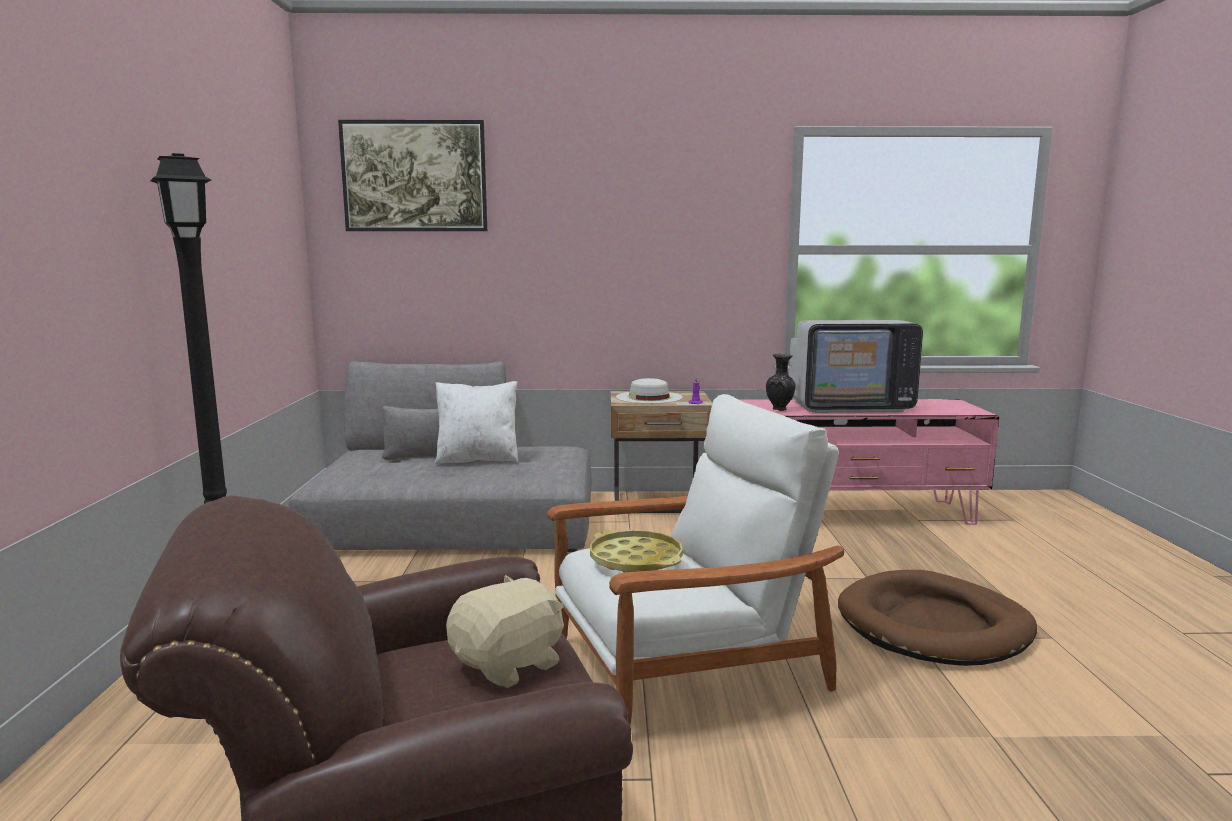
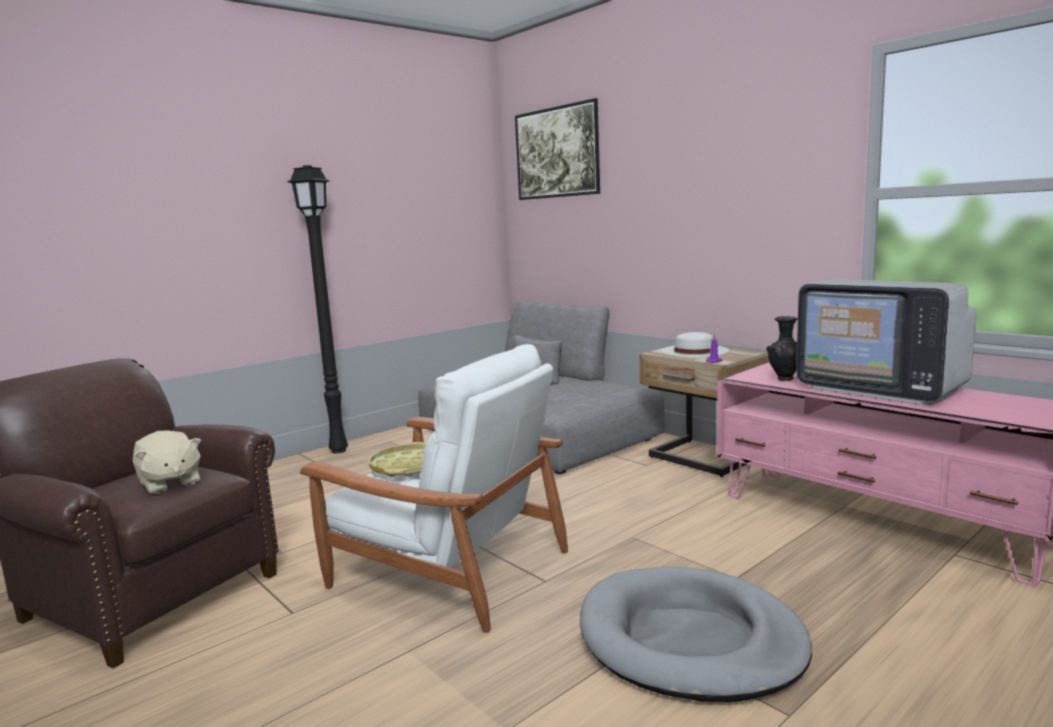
camera: 50 degrees right, 0 degrees up
(478, 459) = (554, 385): white pillow -> none
(509, 664) = (169, 483): beige plush toy -> beige plush toy turned 45 degrees clockwise
(934, 625) = (690, 640): brown dog bed -> grey dog bed

